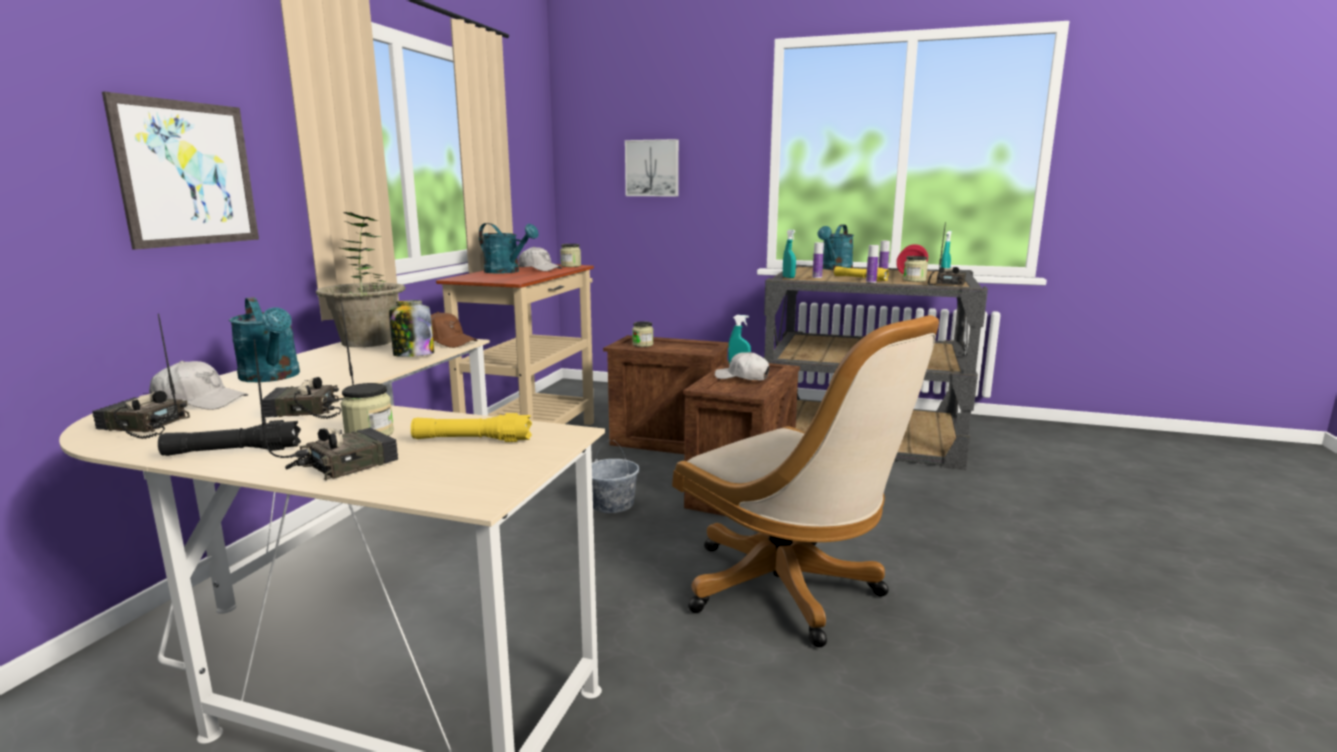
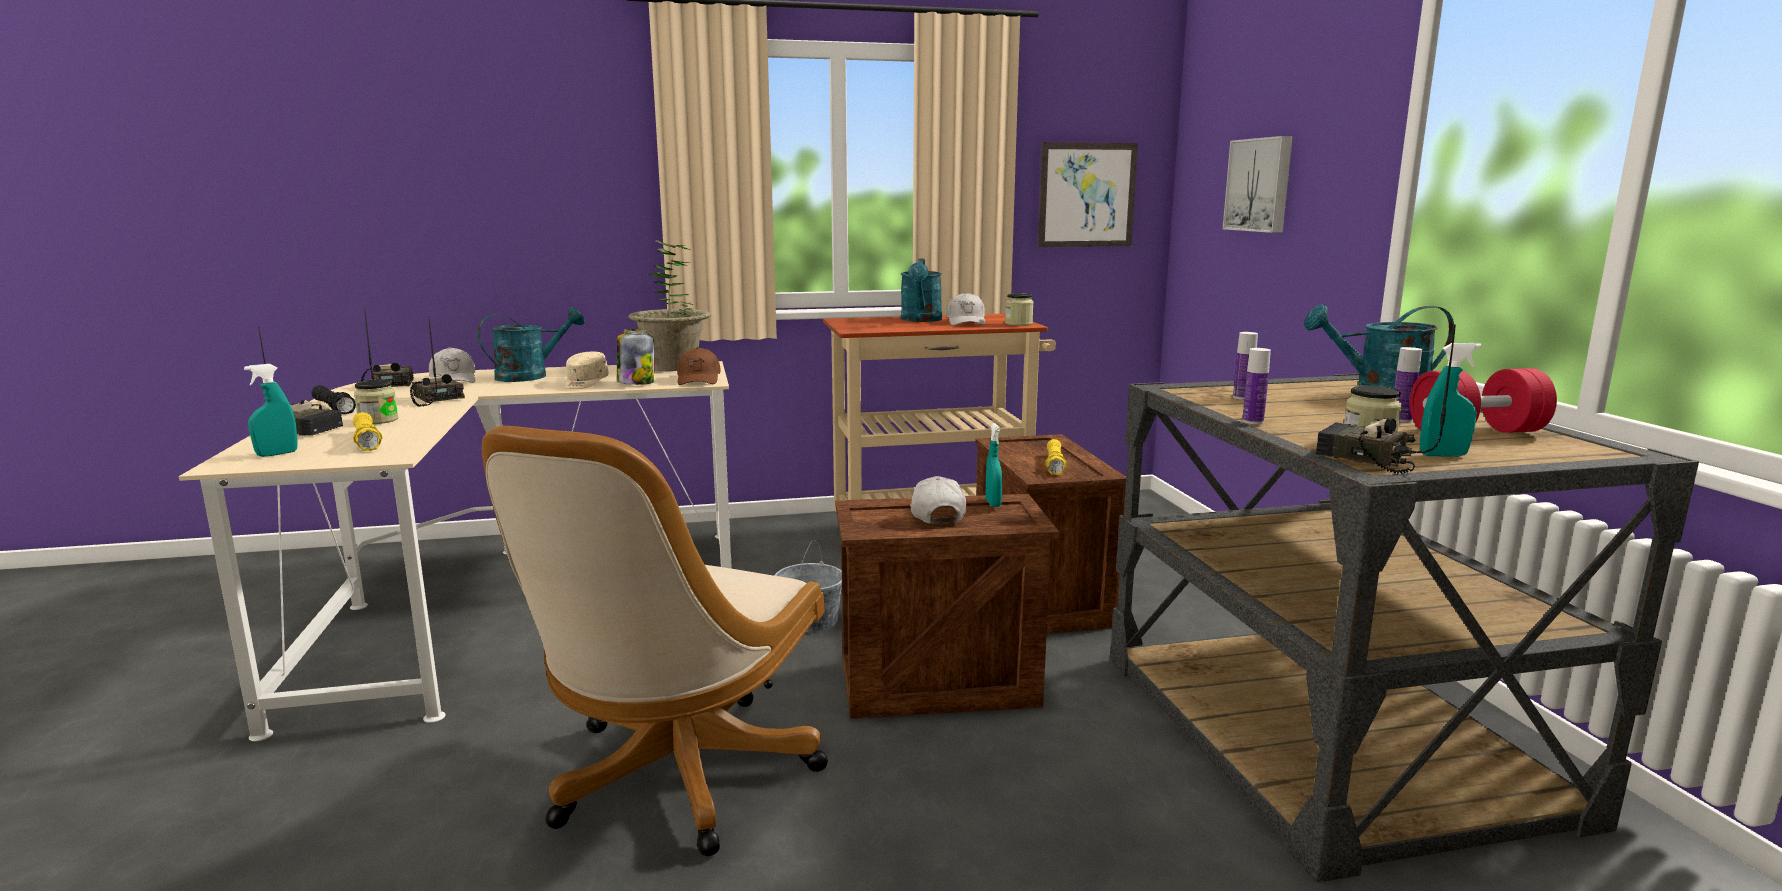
camera: 60 degrees right, 0 degrees up
(187, 174) = (564, 204): picture -> picture (1087, 195)
(273, 377) = (531, 376): turquoise watering can -> turquoise watering can turned 150 degrees counterclockwise
(369, 366) = (585, 383): none -> beige cap
(643, 345) = (1029, 448): jar -> none
(788, 277) = (1186, 388): turquoise spray bottle -> turquoise spray bottle (277, 454)
(860, 279) = (1285, 415): yellow flashlight -> yellow flashlight (1054, 464)
(947, 284) = (1365, 459): radio -> radio turned 135 degrees counterclockwise

